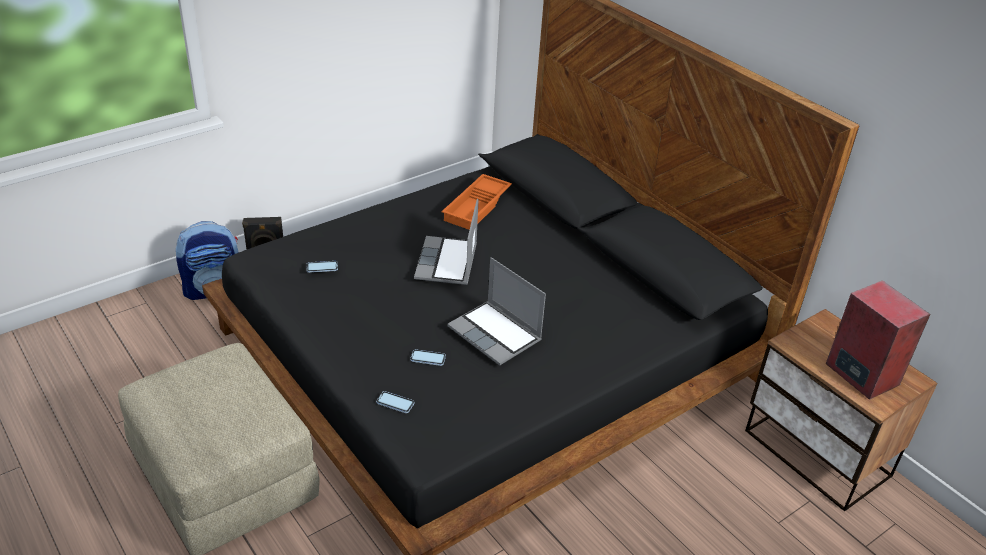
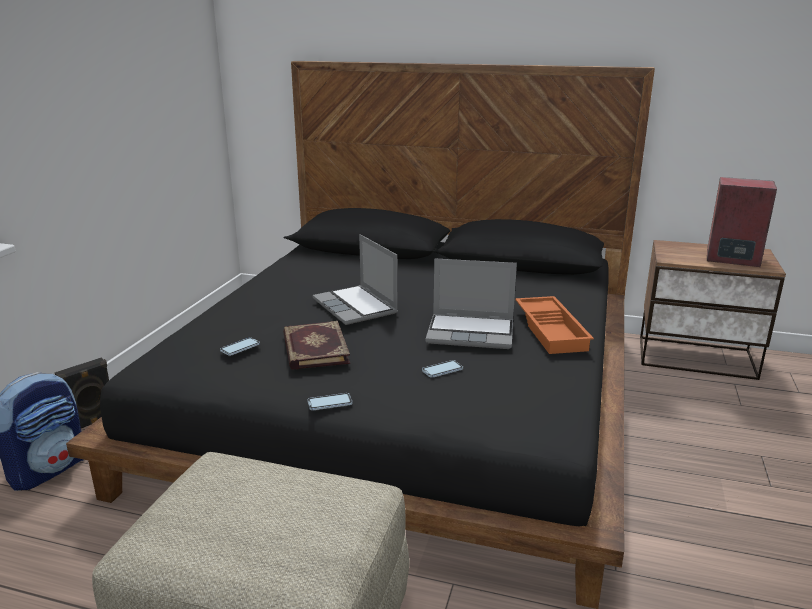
camera: 35 degrees left, 15 degrees down
(366, 293) = (314, 348): none -> book
(395, 403) = (469, 411): phone -> phone (330, 403)
(477, 207) = (324, 271): orange tray -> orange tray (552, 330)

